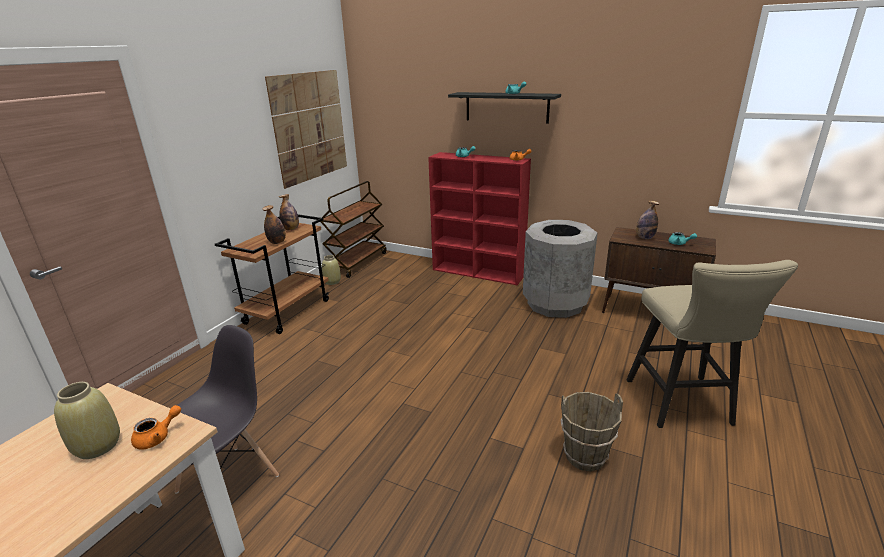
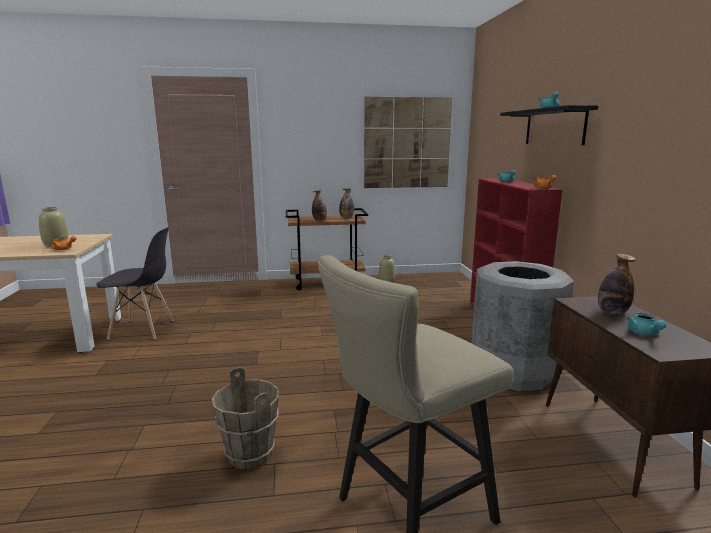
camera: 55 degrees right, 10 degrees down
(357, 262) = (429, 277): brown cart -> none

